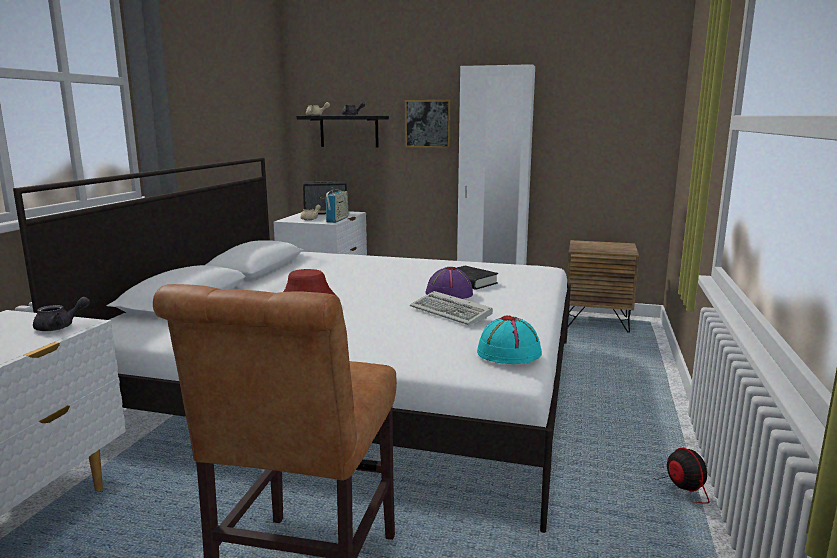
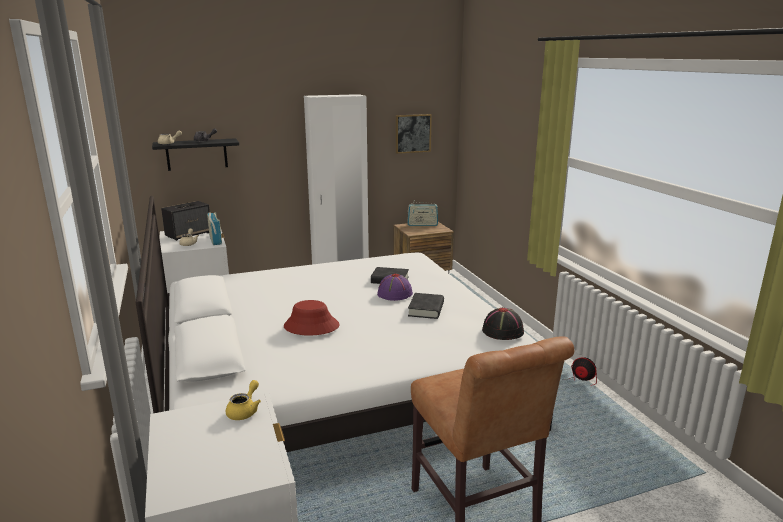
camera: 35 degrees left, 5 degrees up
(60, 327) = (245, 411): grey teapot -> yellow teapot
(428, 123) = (273, 143): picture -> picture (413, 133)
(452, 312) = (426, 309): keyboard -> black book
(509, 353) = (503, 331): turquoise hat -> black hat
(607, 244) = (422, 225): none -> radio

